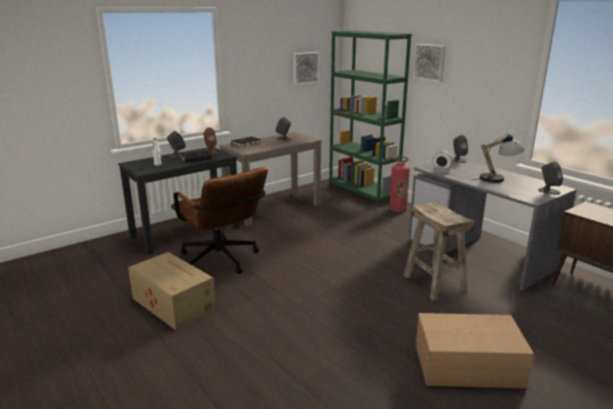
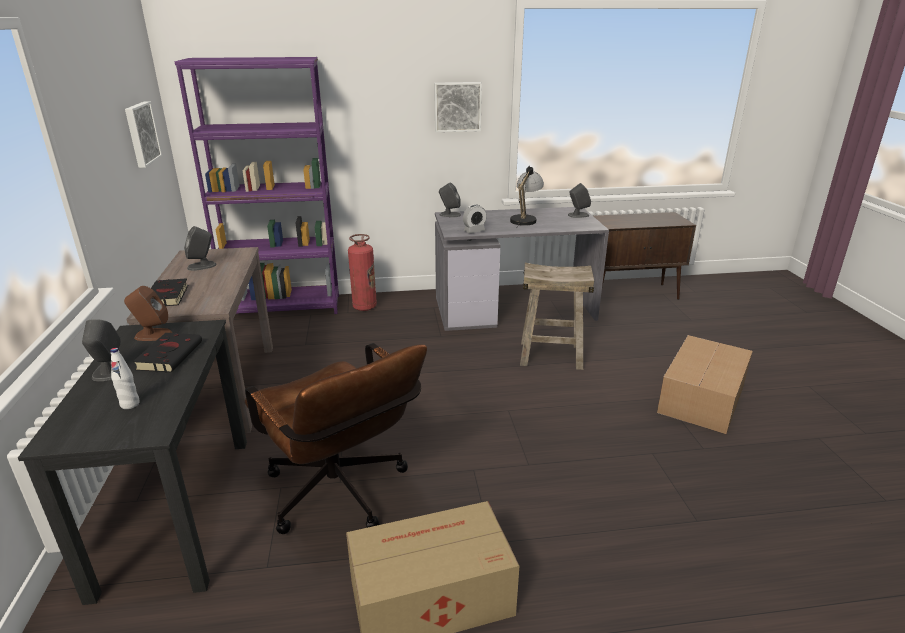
camera: 60 degrees left, 5 degrees up
(222, 261) = (342, 496): brown office chair -> brown office chair turned 60 degrees clockwise
(363, 192) = (284, 307): green bookcase -> purple bookcase
(430, 62) = (356, 96): picture -> picture (457, 107)

